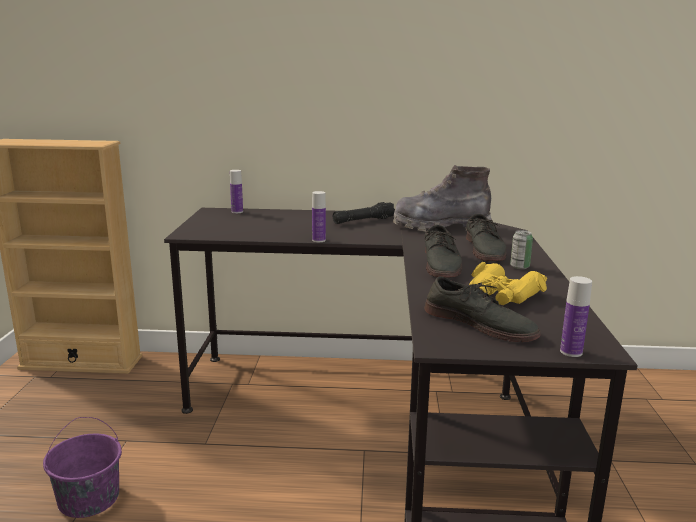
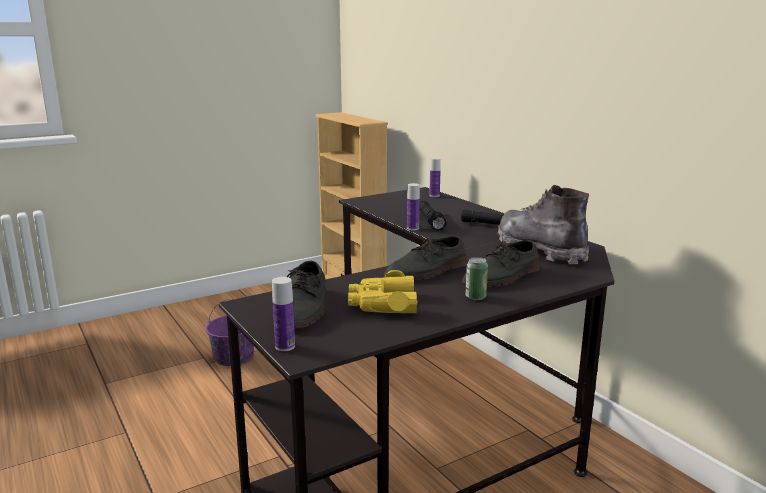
camera: 55 degrees right, 0 degrees up
(311, 231) = (430, 221): none -> black flashlight

